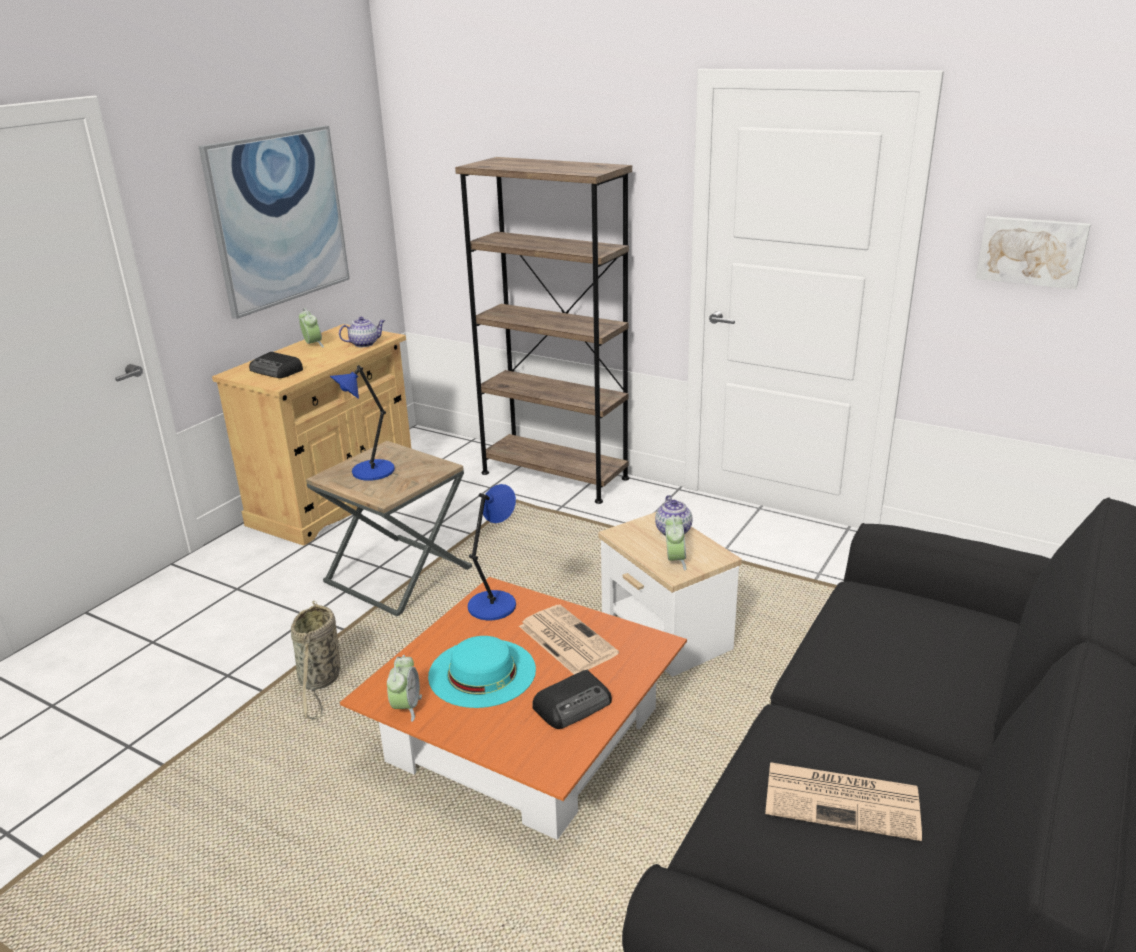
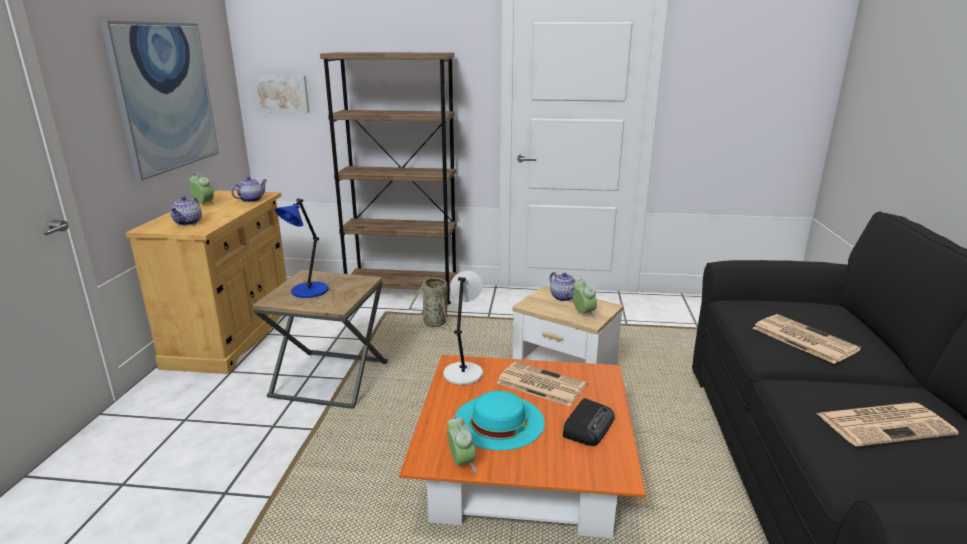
camera: 25 degrees left, 5 degrees down
(277, 371) = (188, 222): radio -> teapot
(320, 681) = (320, 474): basket -> basket (436, 323)
(494, 605) = (463, 372): blue table lamp -> white table lamp
(885, 663) = (802, 339): none -> newspaper
(1031, 251) = (727, 93): picture -> picture (282, 93)

